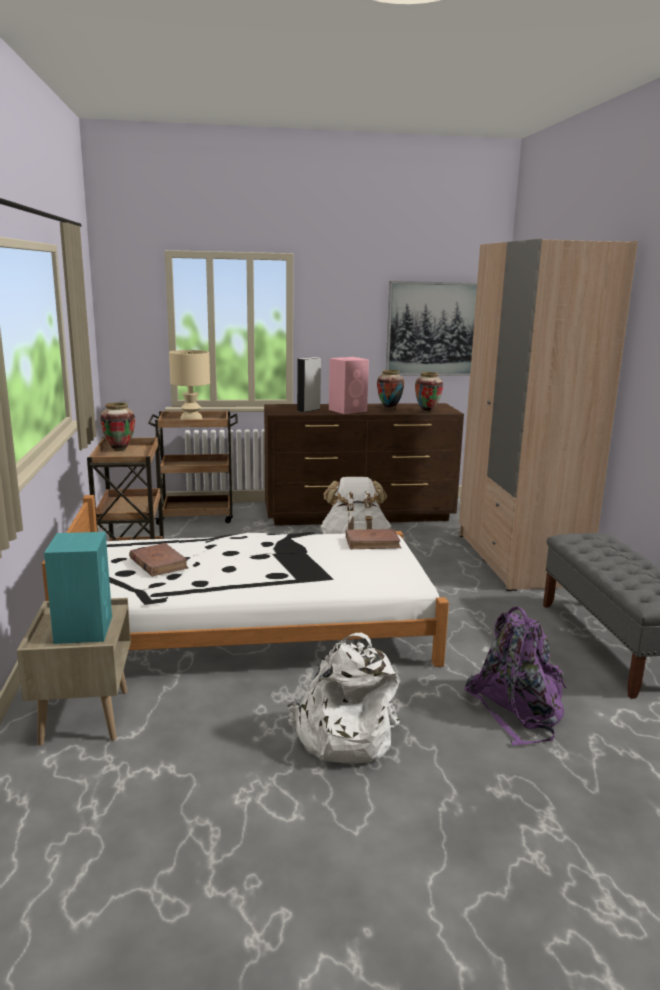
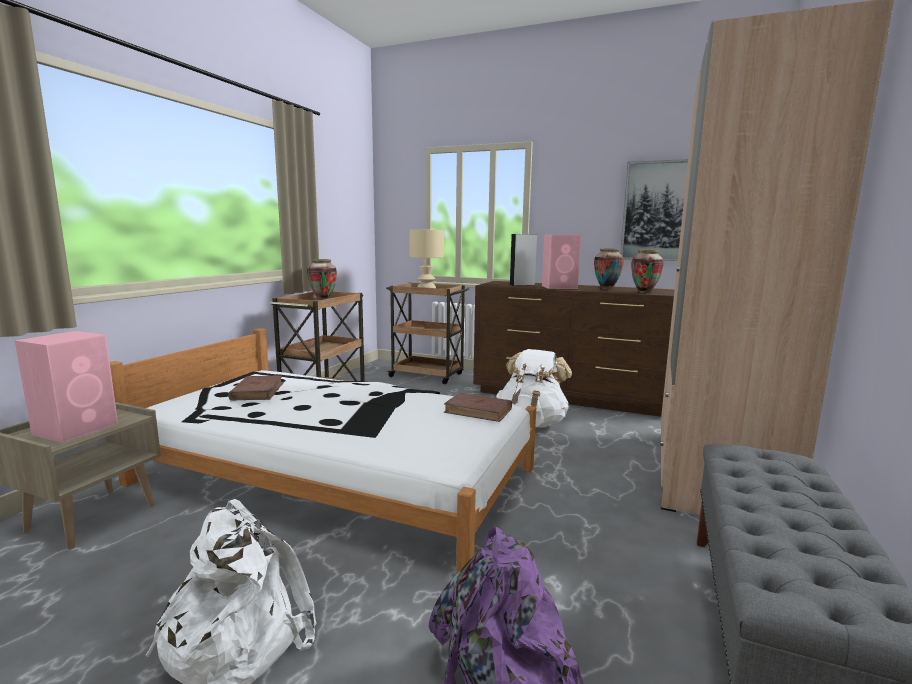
camera: 30 degrees right, 5 degrees down
(84, 629) = (78, 428): turquoise speaker -> pink speaker

